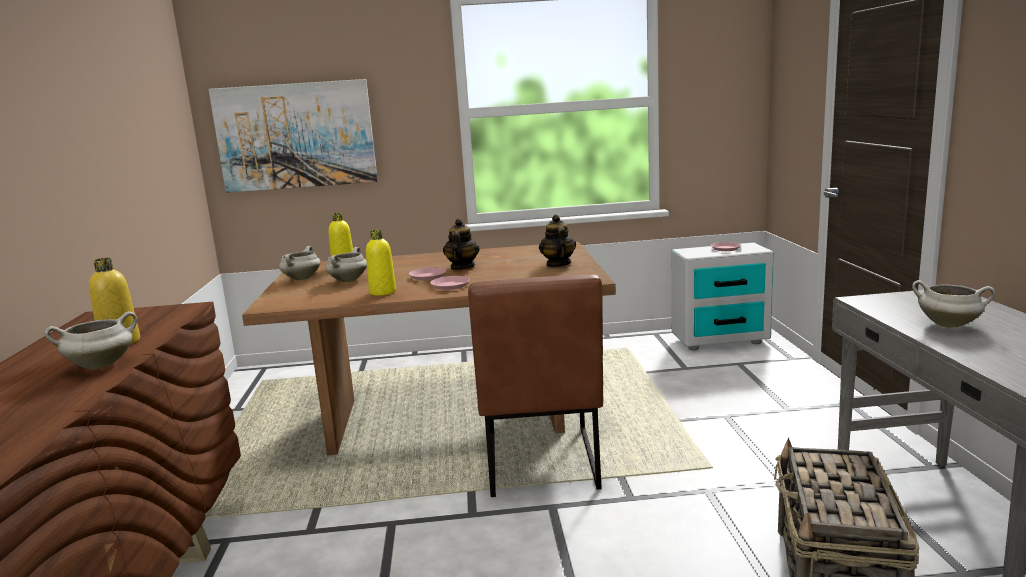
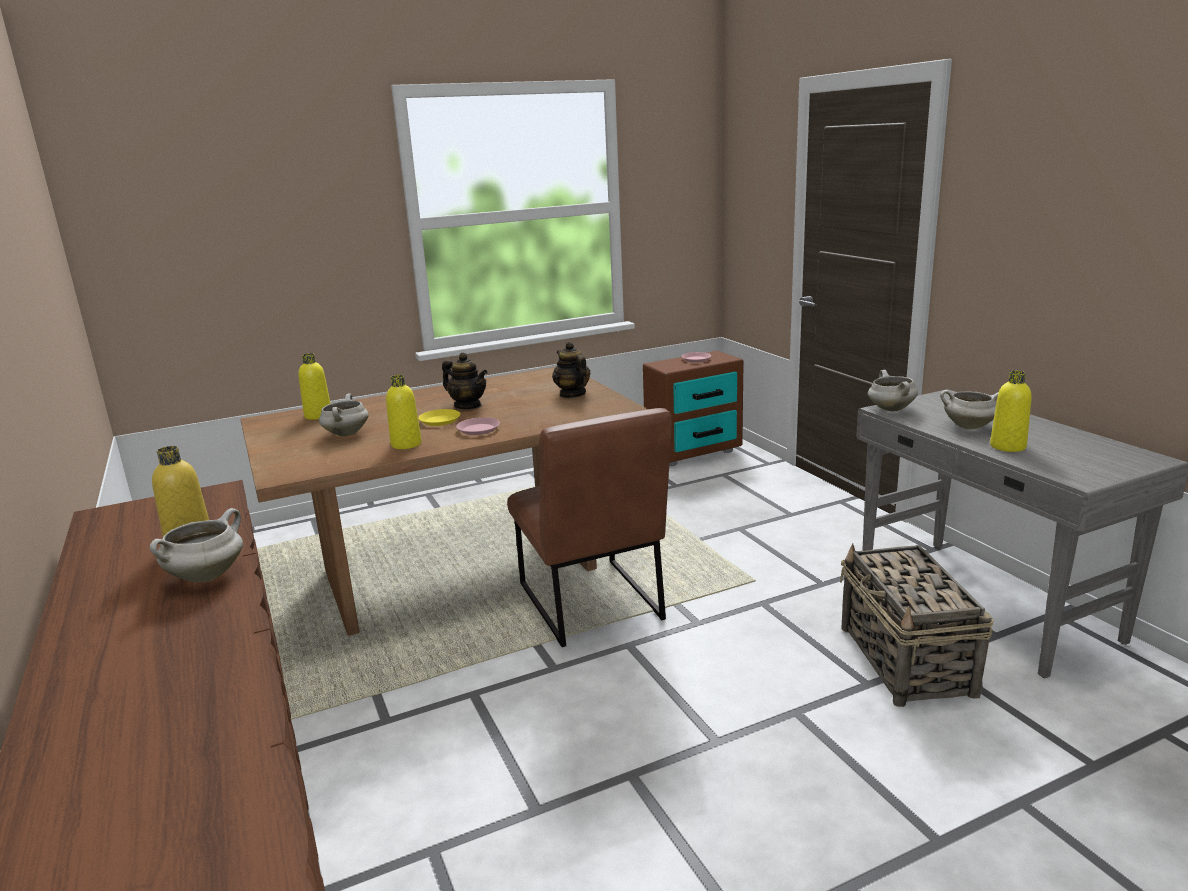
camera: 20 degrees left, 5 degrees up
(296, 136) = (208, 257): picture -> none
(302, 278) = (281, 436): white cooking pot -> white cooking pot (890, 409)
(427, 277) = (439, 421): pink plate -> yellow plate
(462, 267) = (468, 406): teapot -> teapot turned 135 degrees clockwise
(721, 342) = (694, 454): white nightstand -> brown nightstand
(980, 348) = (1007, 446): none -> yellow bottle

